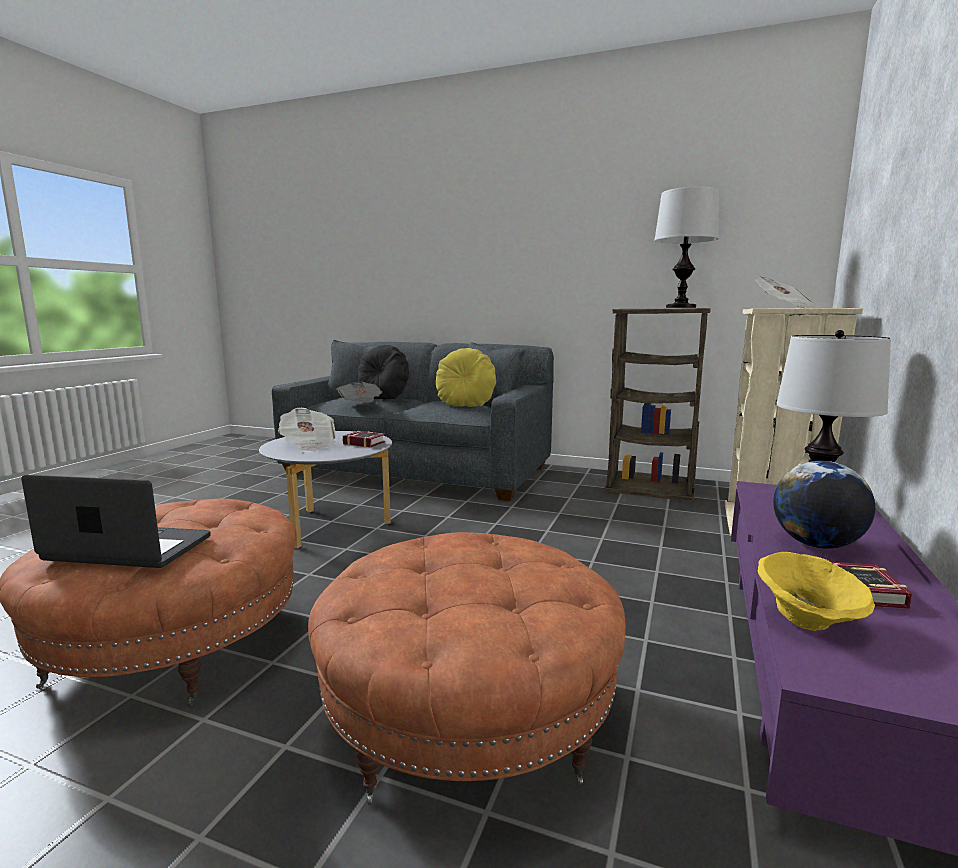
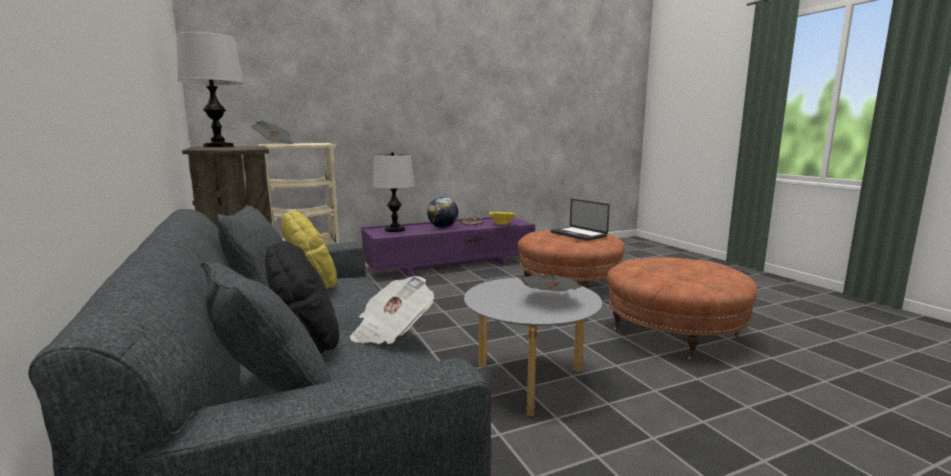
camera: 135 degrees left, 0 degrees up
(128, 549) = (692, 264): laptop -> laptop (578, 234)
(363, 442) = (500, 289): book -> none

